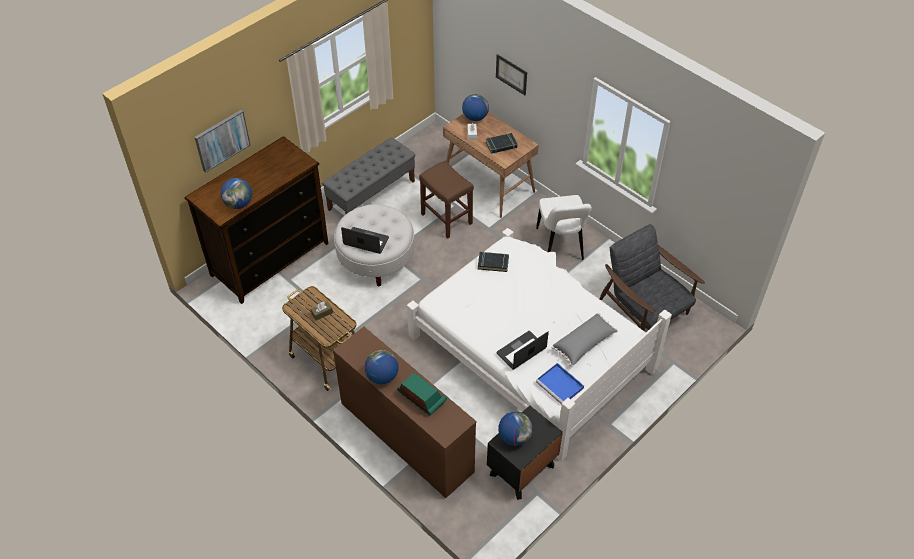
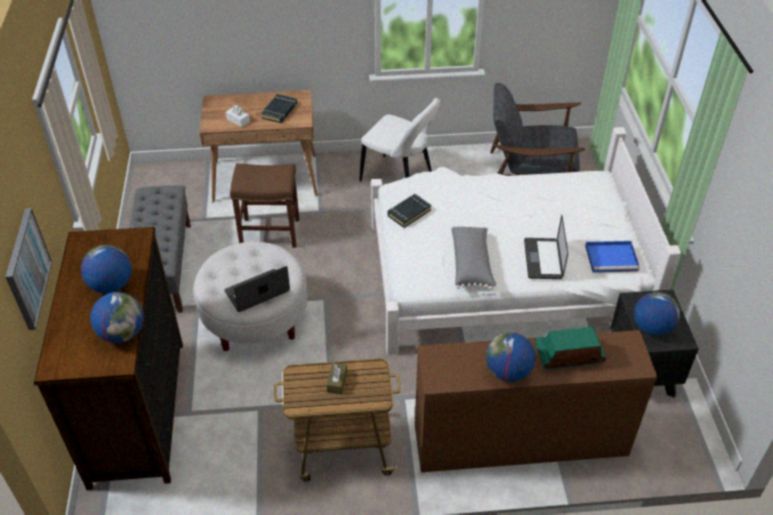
camera: 50 degrees left, 5 degrees down
(475, 117) = (219, 106): globe -> globe (111, 285)
(511, 74) = (247, 23): picture -> none
(584, 344) = (575, 213): grey pillow -> grey pillow (472, 264)

